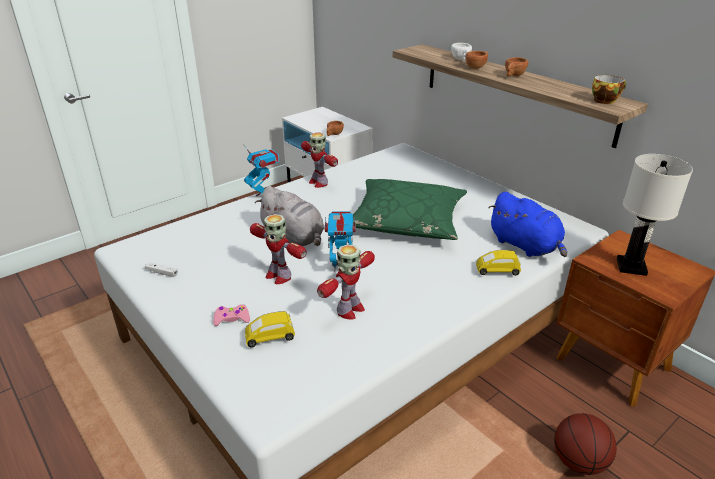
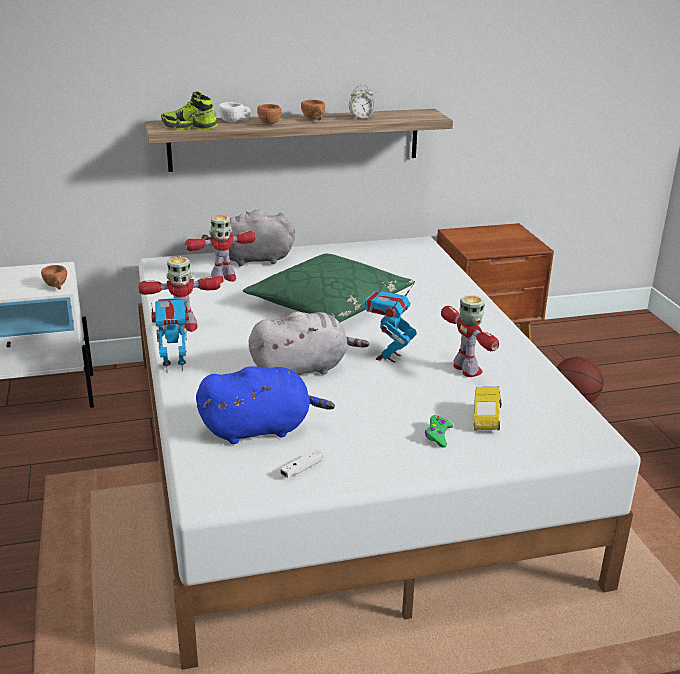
camera: 65 degrees left, 5 degrees down
(232, 319) = (438, 435): pink game controller -> green game controller
(278, 276) = (375, 394): toy robot -> toy robot (223, 278)
(426, 54) = (189, 127): none -> shoe
(445, 174) = (252, 260): none -> grey plush toy
(497, 271) = (455, 292): yellow toy car -> none
(525, 246) = (426, 269): blue plush toy -> blue plush toy (260, 429)
(549, 87) = (361, 118): none -> alarm clock
(605, 100) = (415, 114): cup -> none
(631, 267) = (494, 244): white table lamp -> none

